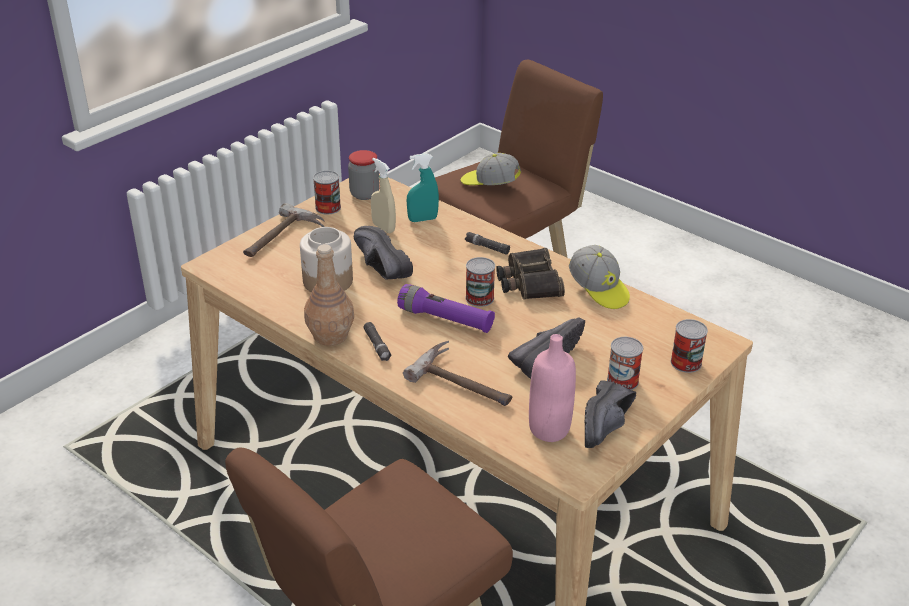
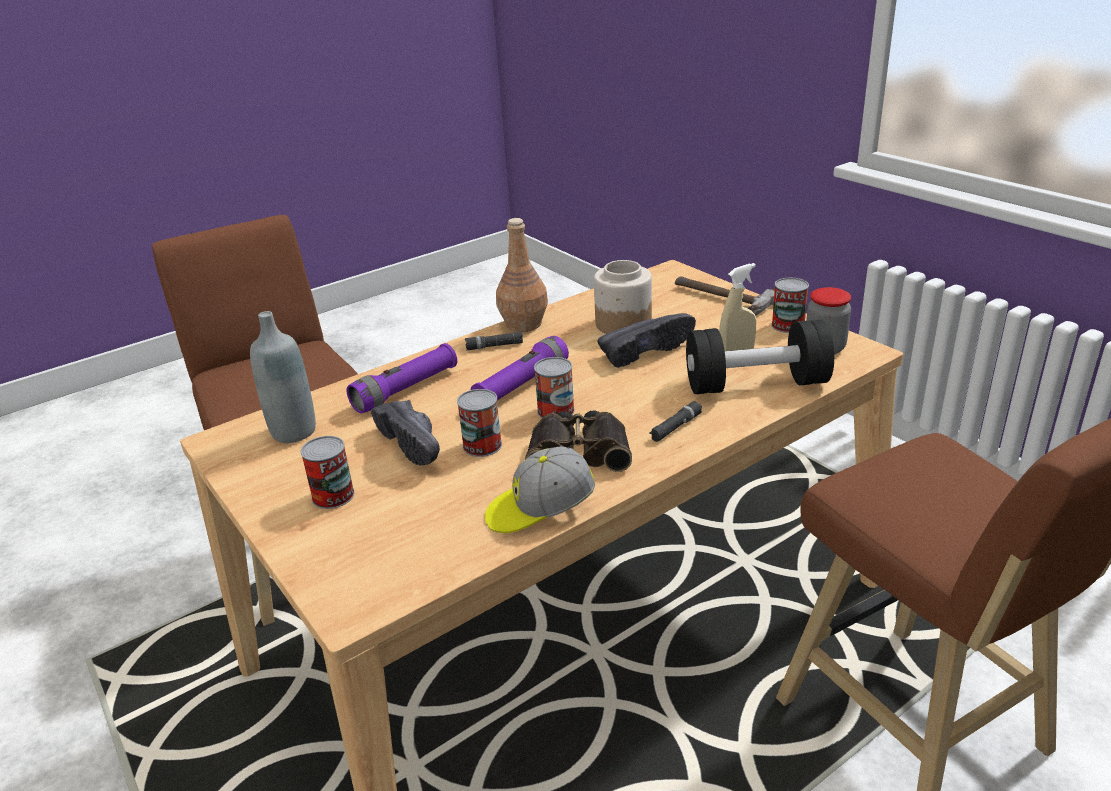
camera: 105 degrees right, 5 degrees down
(422, 219) = (756, 384): turquoise spray bottle -> black dumbbell
(466, 381) = (406, 390): hammer -> purple flashlight
(490, 183) = (931, 483): cap -> none
(549, 429) = (293, 431): pink bottle -> grey bottle
(608, 427) = (264, 471): black shoe -> none
(686, 362) = (330, 560): can -> can (482, 445)

